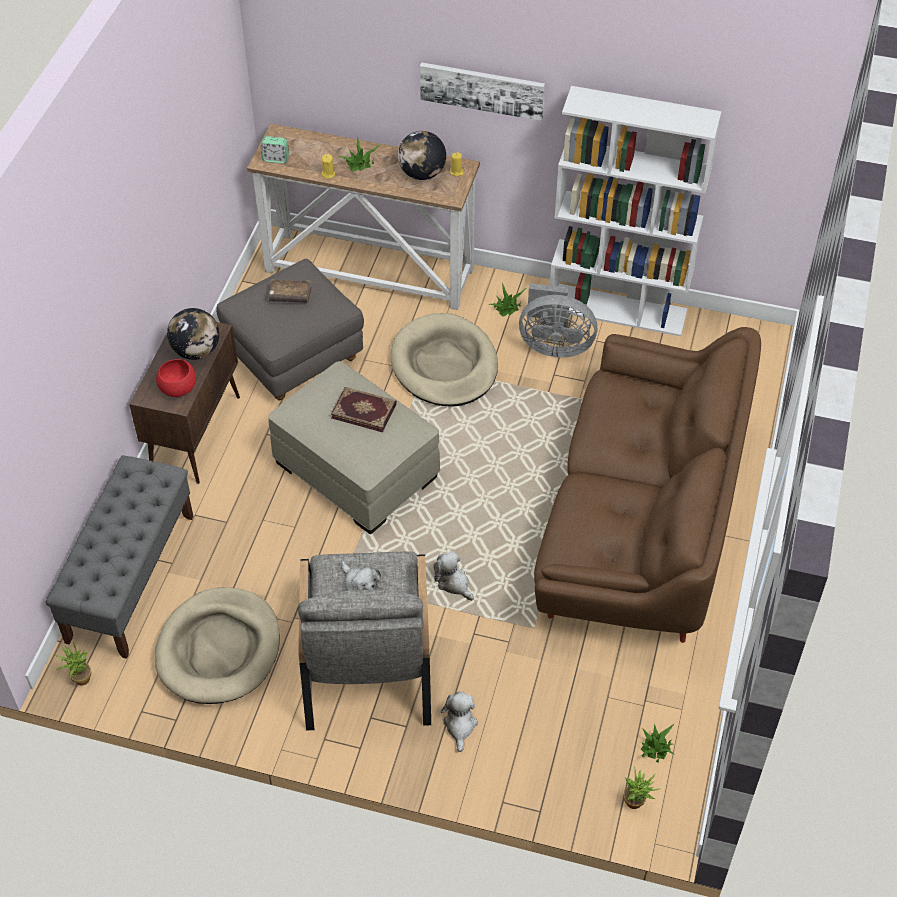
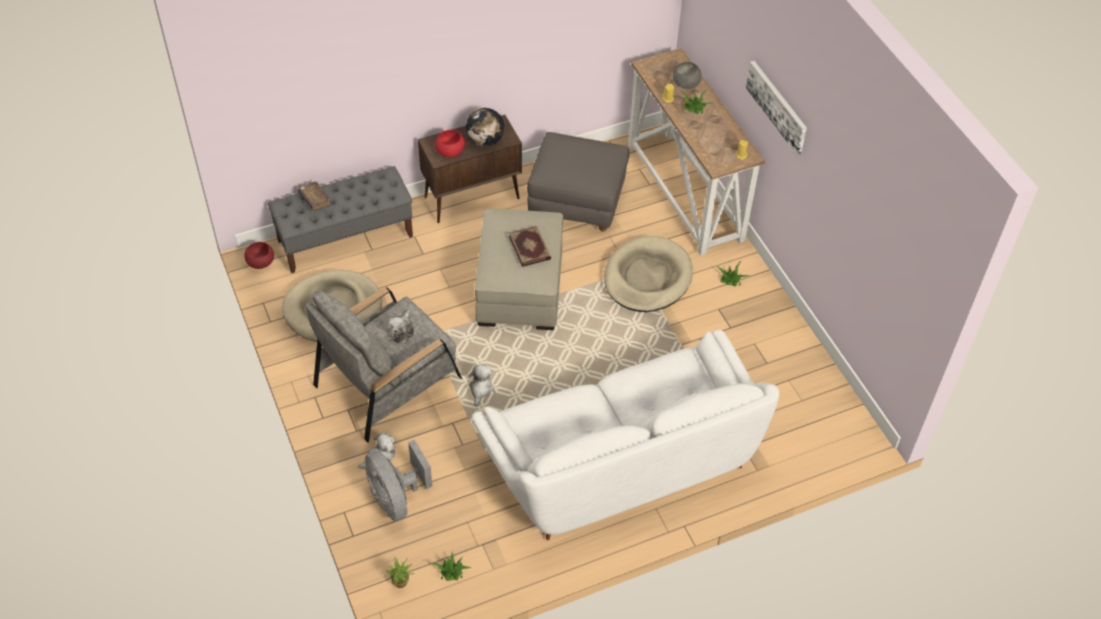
camera: 50 degrees right, 0 degrees up
(79, 678) = (261, 262): potted plant -> red bowl
(275, 158) = (653, 68): alarm clock -> none
(290, 296) = (584, 157): brown book -> brown book (315, 200)
(321, 149) = (685, 83): none -> grey bowl
(422, 174) = (720, 140): globe -> none
(554, 345) = (725, 323): grey fan -> grey fan (396, 498)
(618, 309) = (795, 338): white bookcase -> none
(639, 524) = (620, 459): brown sofa -> white sofa

